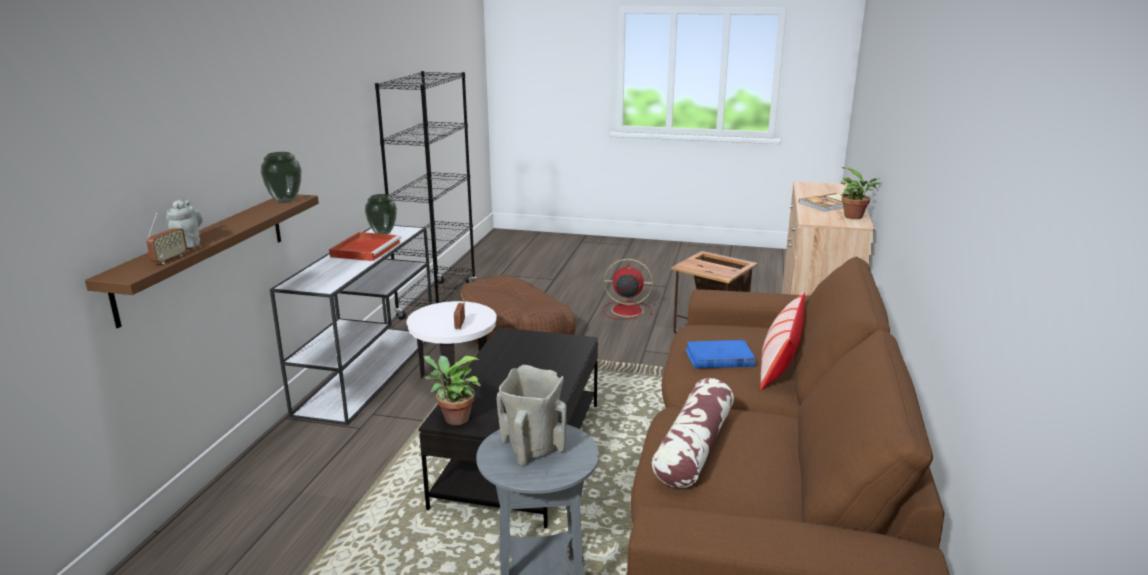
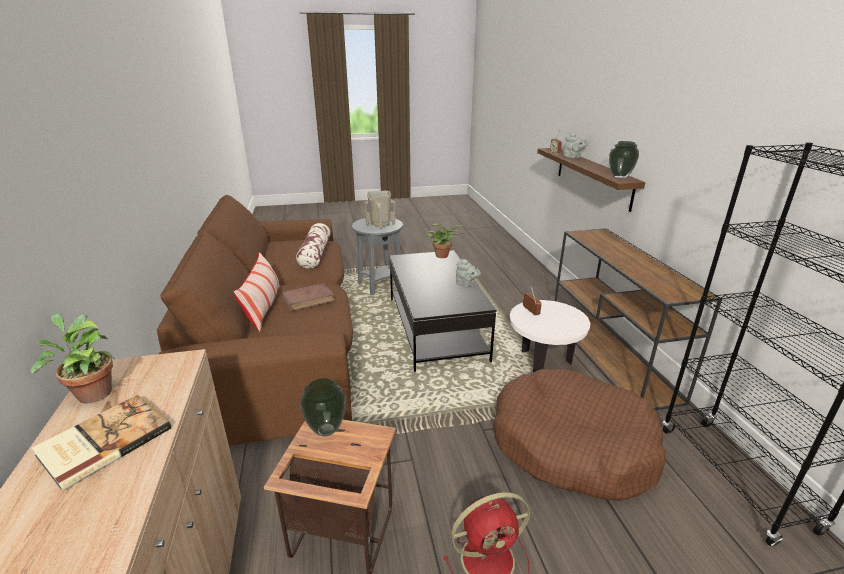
camera: 155 degrees right, 5 degrees up
(366, 249) = (638, 265): red tray -> none
(369, 370) = (611, 356): white console table -> brown console table
(382, 233) = (677, 285): vase -> vase (327, 429)
(490, 360) = (466, 285): none -> grey teapot
(719, 358) = (308, 299): blue book -> brown book

